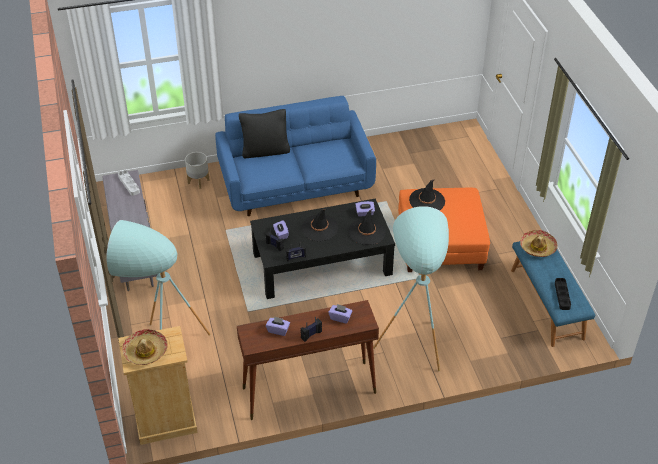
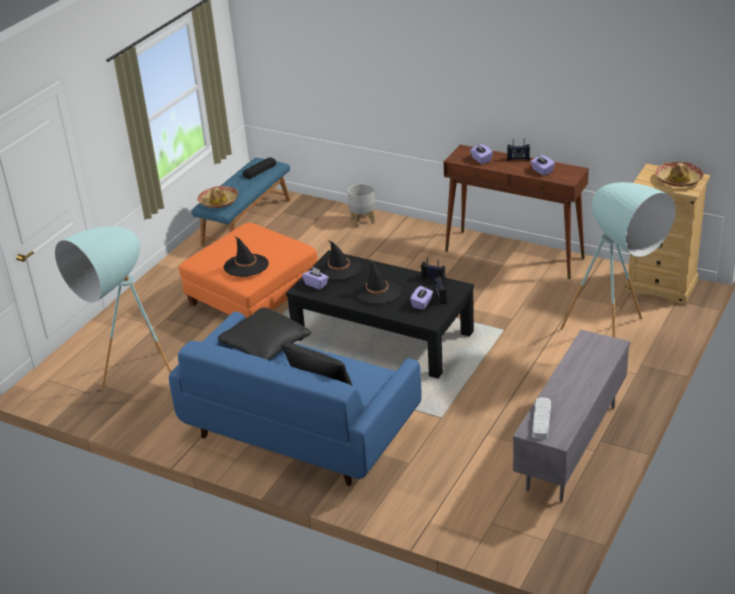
camera: 135 degrees left, 10 degrees down
(198, 181) = (408, 497): grey planter -> grey planter (362, 221)
(337, 161) = (265, 346): none -> black pillow
(414, 336) = (380, 249): turquoise floor lamp -> turquoise floor lamp (134, 387)

